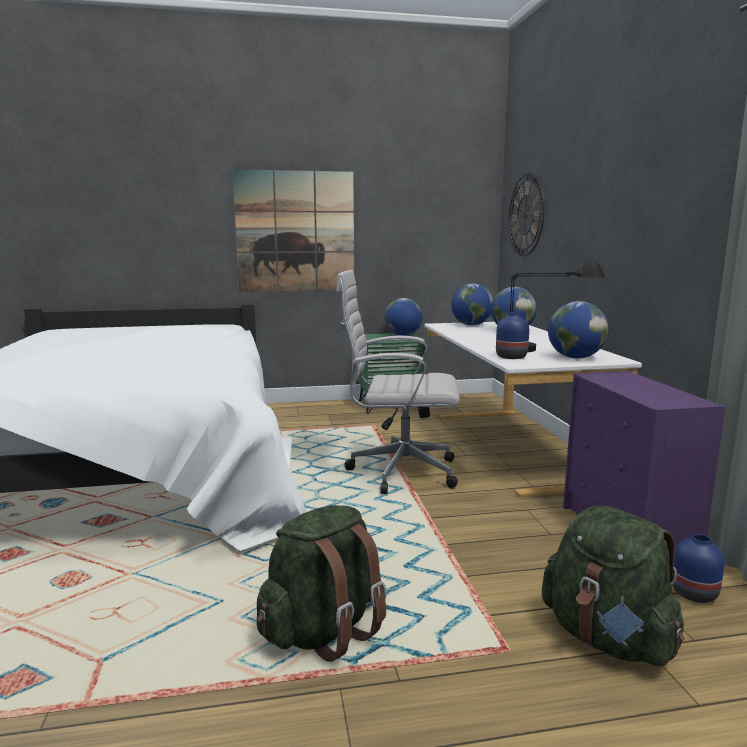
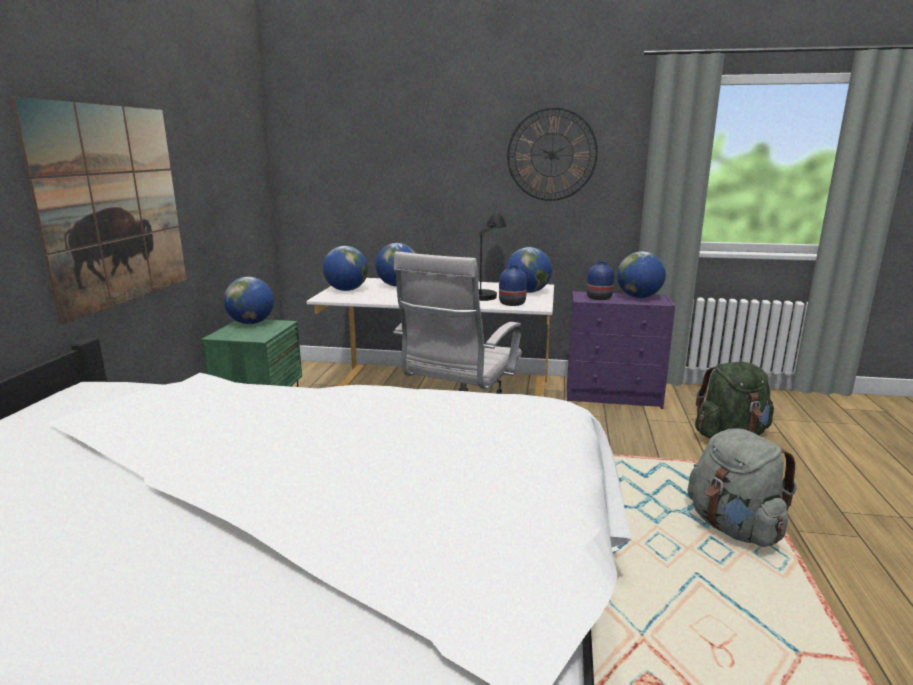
camera: 70 degrees left, 5 degrees up
(323, 630) = (733, 527): green backpack -> grey backpack
(525, 215) = (335, 168): wall clock -> wall clock (552, 155)
(665, 394) = (639, 297): none -> globe
(693, 592) = (682, 402): blue vase -> blue vase (598, 298)

